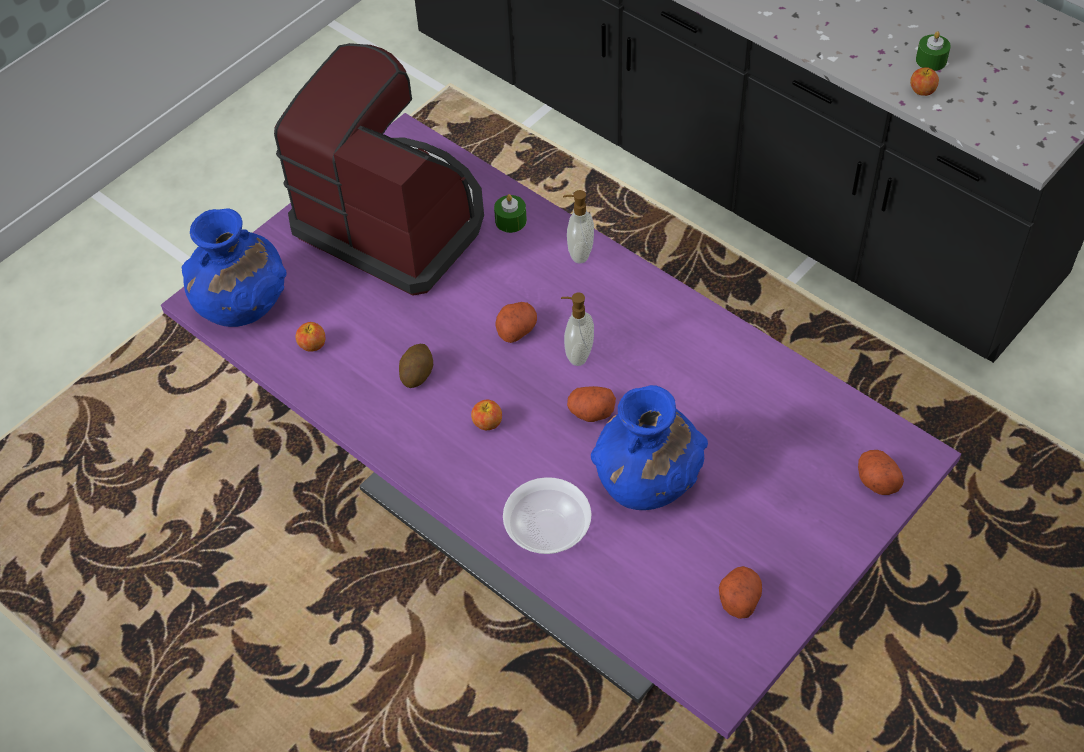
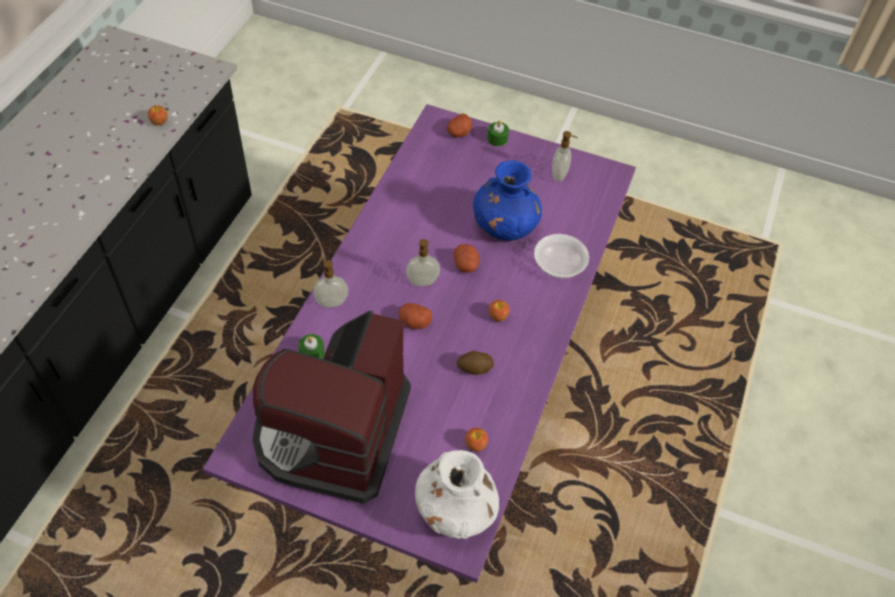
camera: 115 degrees left, 0 degrees up
(242, 305) = (456, 512): blue vase -> white vase
(739, 598) = (560, 175): potato -> soap dispenser
(931, 60) = (126, 121): green candle -> green candle (497, 139)

